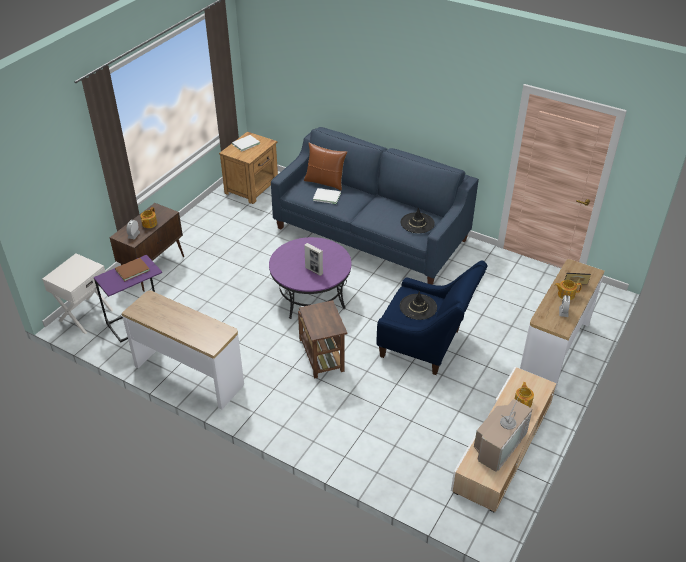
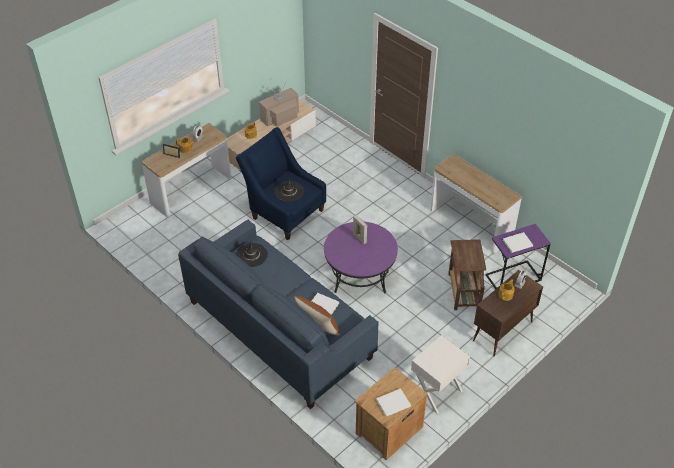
camera: 165 degrees left, 5 degrees up
(85, 315) = (561, 293): white nightstand -> white nightstand (437, 392)
(131, 270) = (518, 243): brown book -> white book
(322, 356) = (367, 219): brown side table -> brown side table (463, 290)

